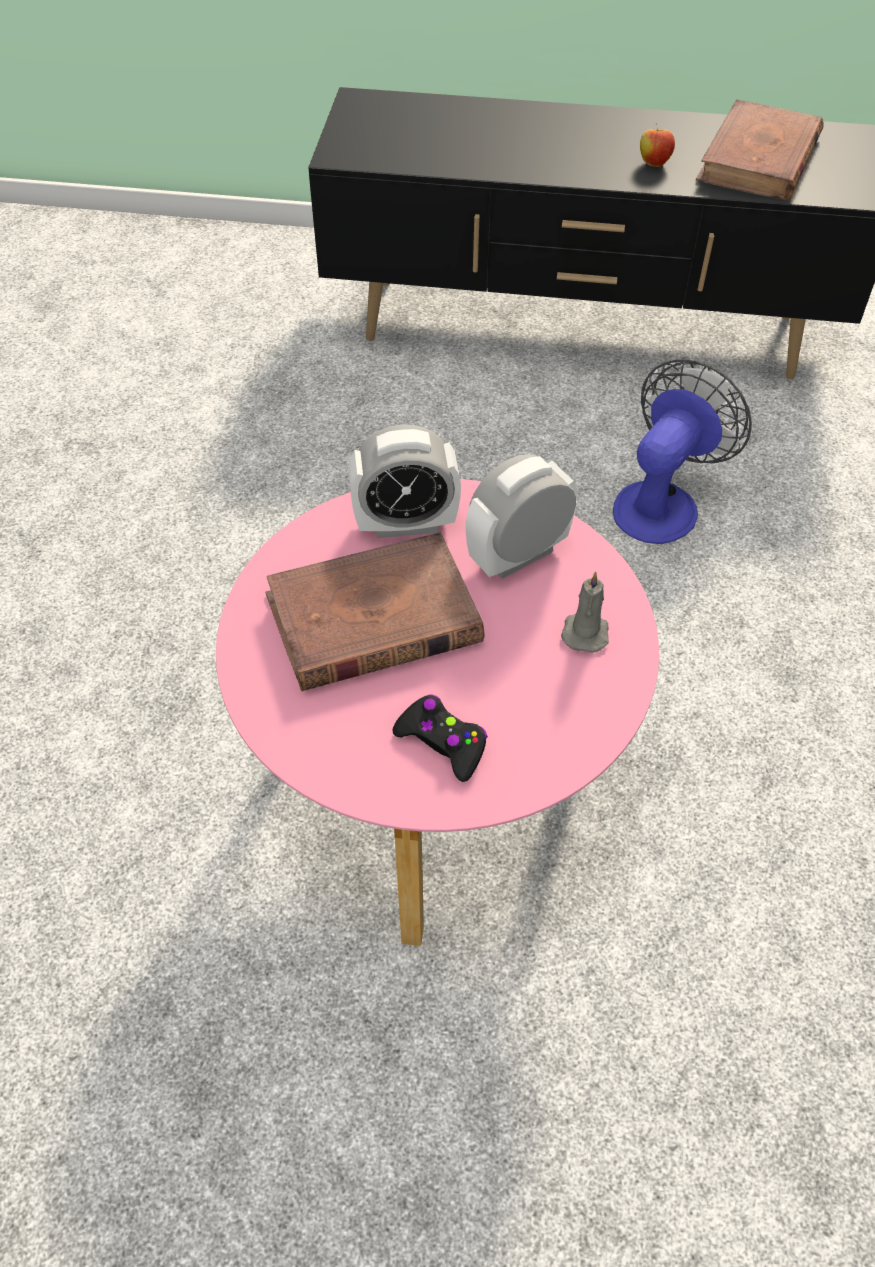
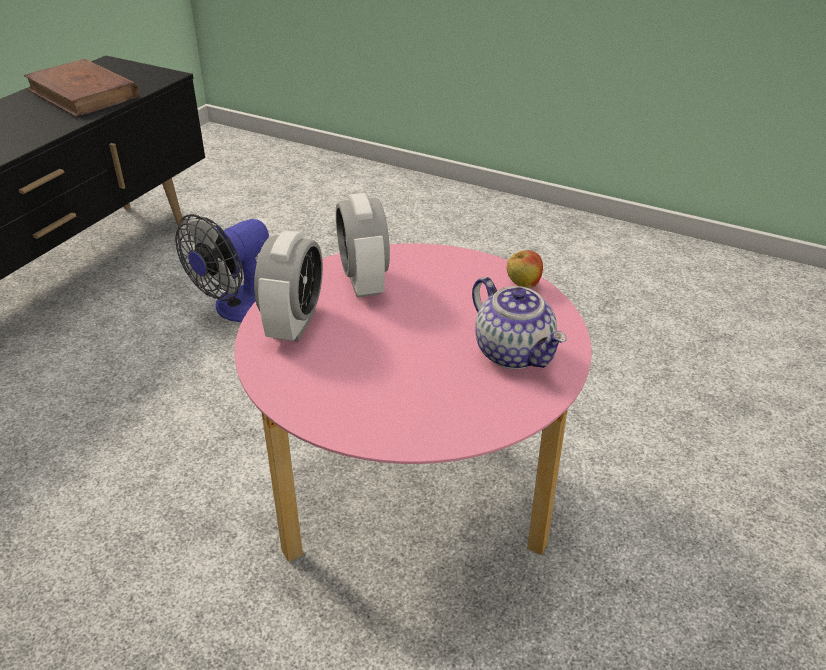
camera: 70 degrees left, 15 degrees down
(372, 619) = (382, 361): brown book -> none
(442, 742) = (515, 353): black game controller -> teapot
(585, 631) = (449, 272): grey candle -> none
(654, 163) = (34, 125): apple -> apple (523, 285)
(662, 502) = (238, 309): fan -> fan turned 105 degrees counterclockwise

